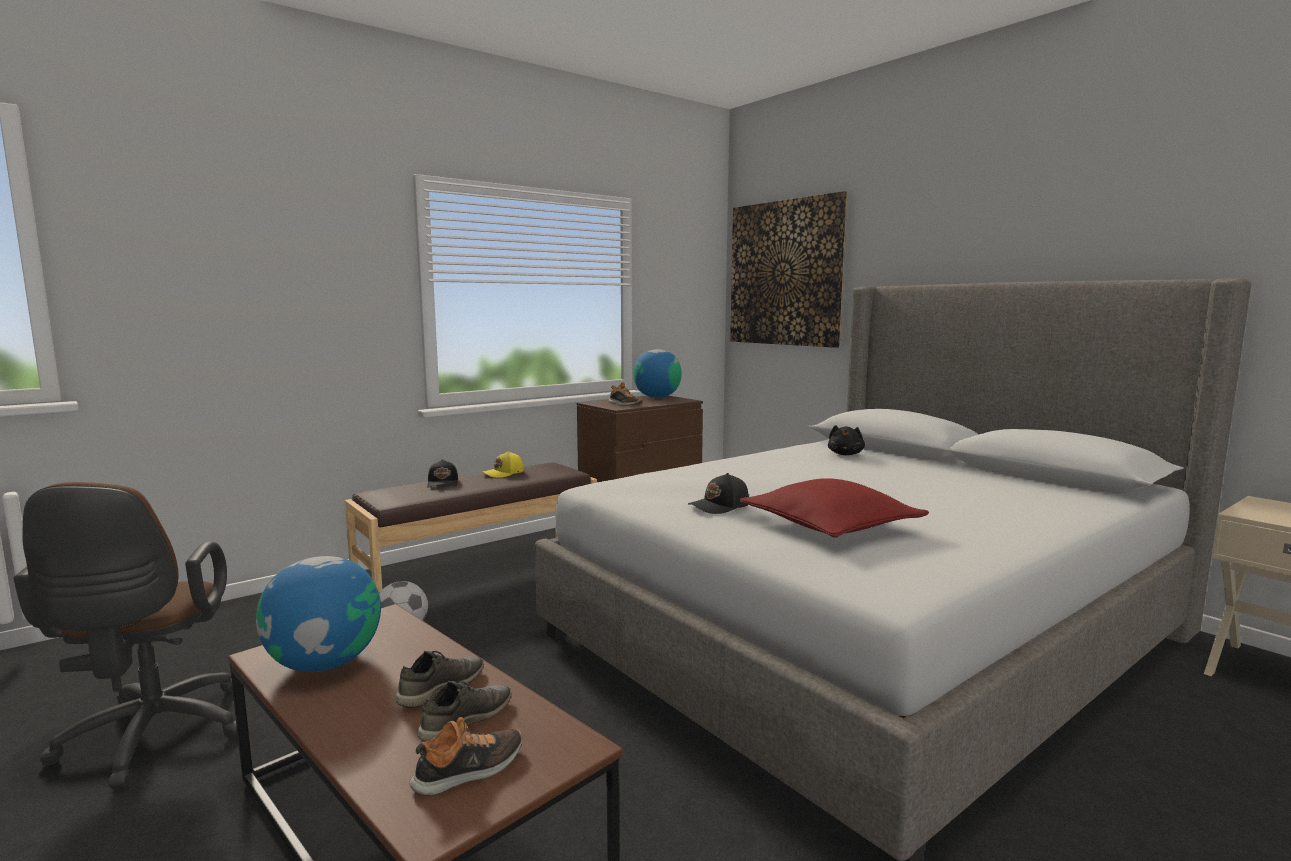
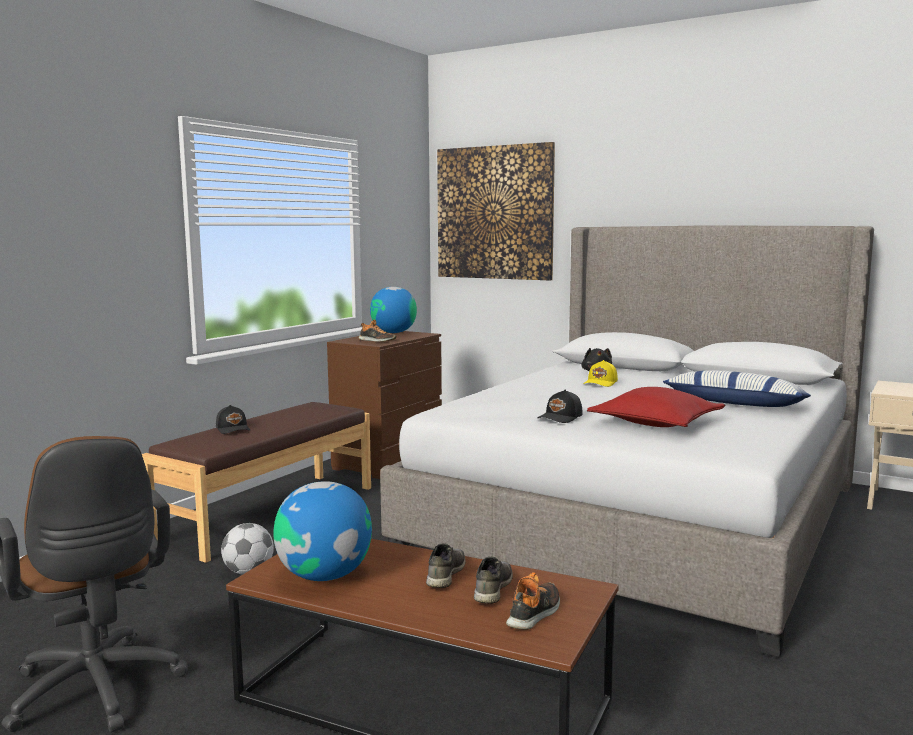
camera: 20 degrees left, 0 degrees up
(504, 473) = (281, 415): yellow cap -> yellow cap (601, 383)
(974, 511) = (735, 404): none -> pillow

